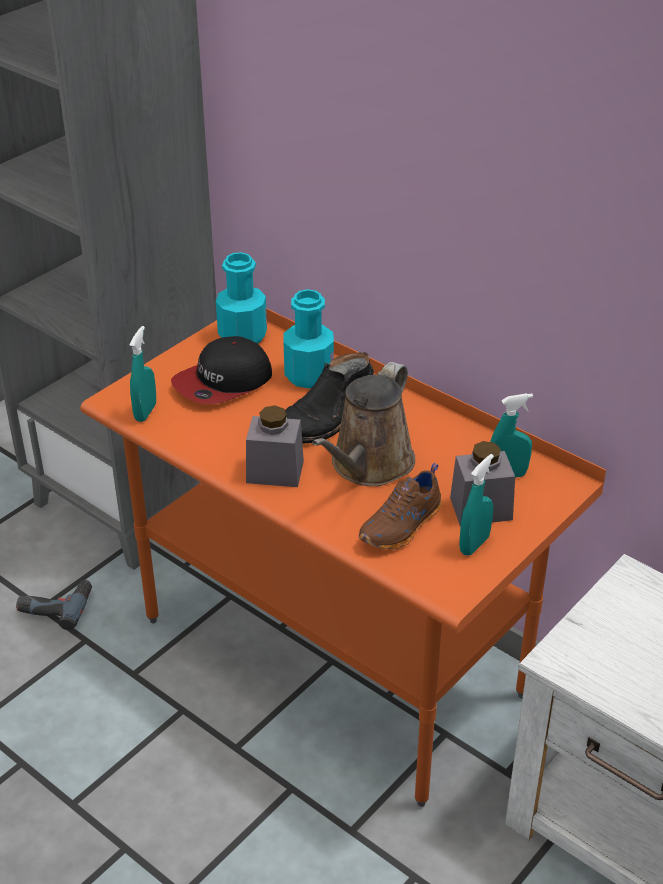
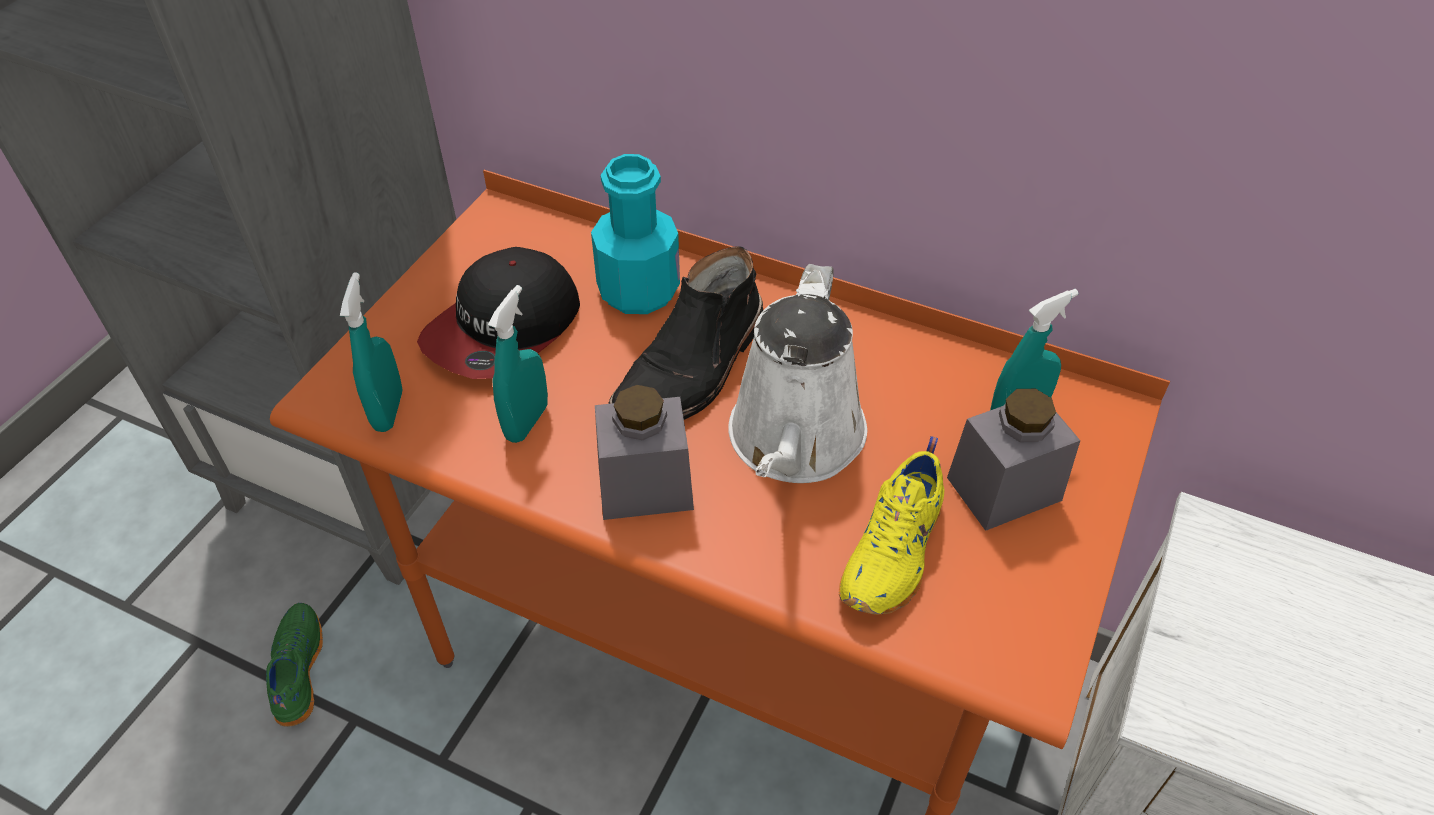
camera: 15 degrees left, 10 degrees up
(56, 605) = (296, 670): power drill -> green shoe
(242, 336) = (510, 238): turquoise bottle -> none
(368, 465) = (794, 442): brown watering can -> white watering can
(402, 526) = (895, 552): brown shoe -> yellow shoe
(474, 544) = (1024, 564): turquoise spray bottle -> turquoise spray bottle (527, 422)

